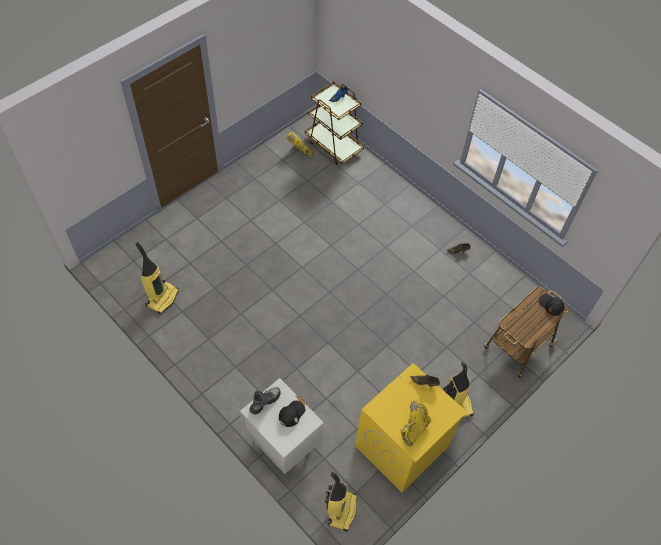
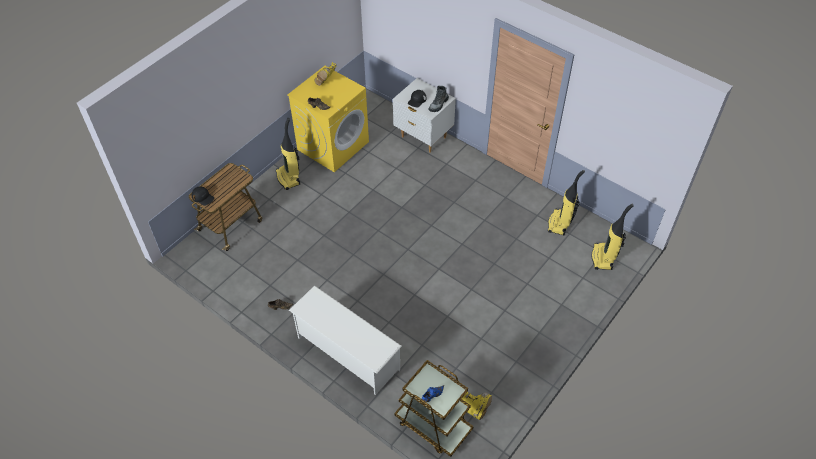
camera: 175 degrees right, 5 degrees down
(341, 510) = (374, 107): vacuum cleaner -> vacuum cleaner (603, 258)
(397, 204) = (347, 353): none -> white shoe rack

